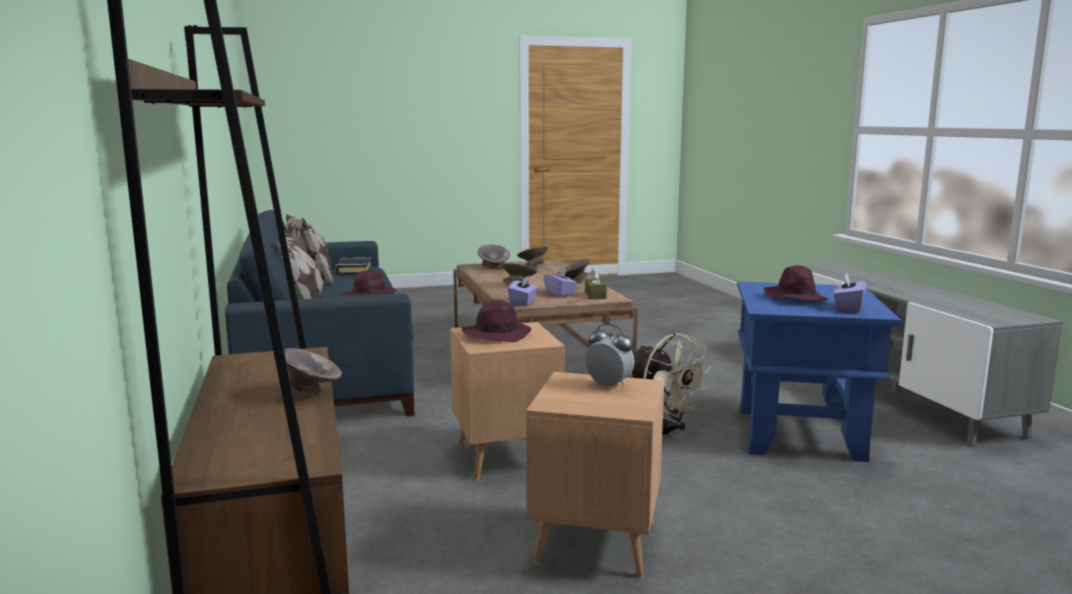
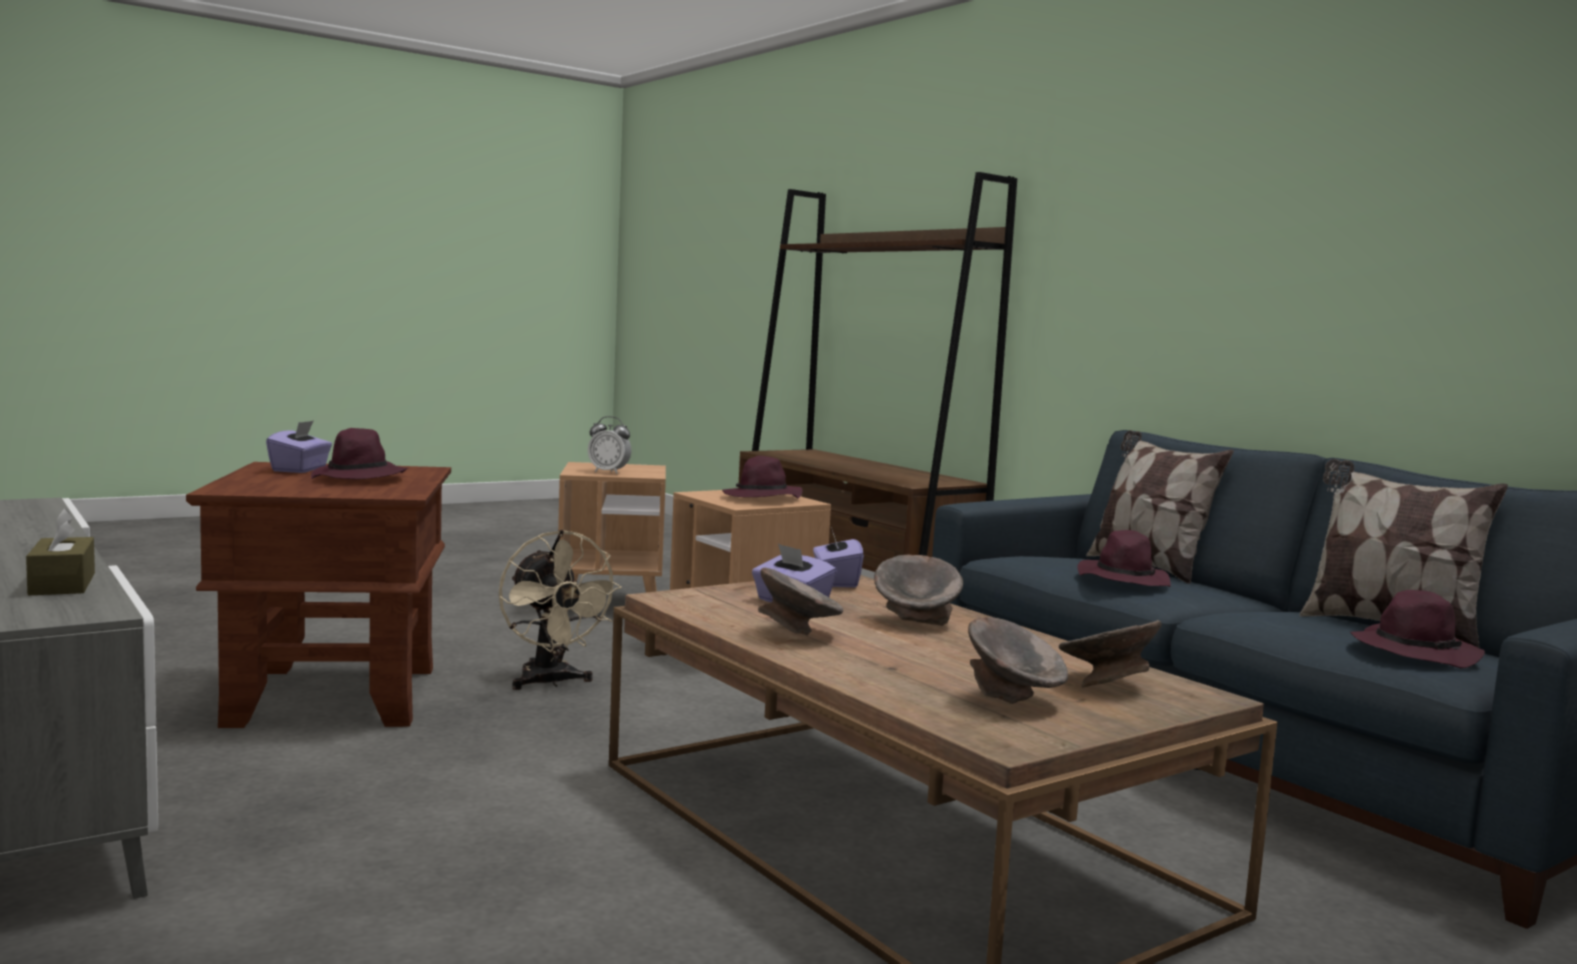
camera: 160 degrees right, 5 degrees down
(312, 393) = (836, 468): grey bowl -> none
(353, 270) = (1414, 652): black book -> purple hat
(595, 295) = (713, 602): brown tissue box -> brown tissue box (62, 584)
(662, 434) = (551, 682): beige fan -> beige fan turned 150 degrees counterclockwise
(799, 433) = (332, 695): blue side table -> brown side table

